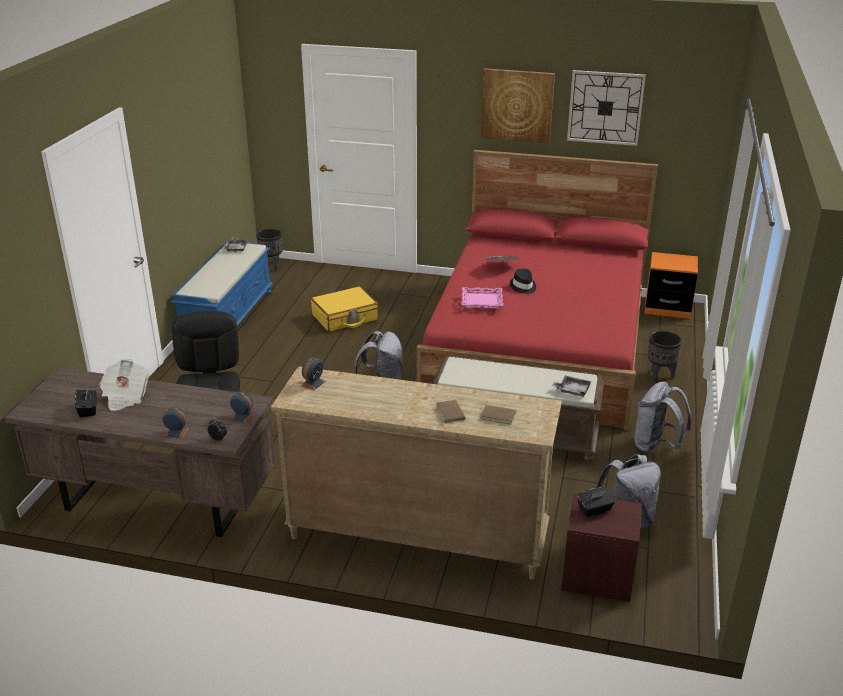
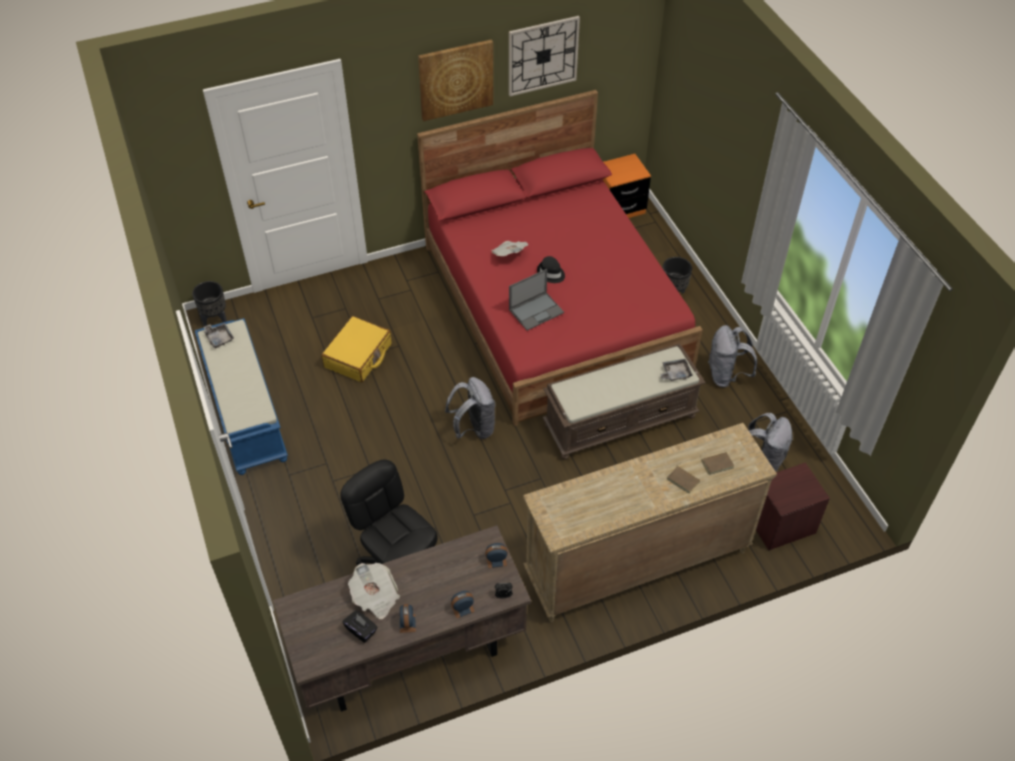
camera: 35 degrees left, 20 degrees up
(313, 383) = (555, 507): alarm clock -> alarm clock (407, 623)
(482, 301) = (536, 311): pink tray -> laptop
(594, 510) = (782, 486): black tissue box -> none

